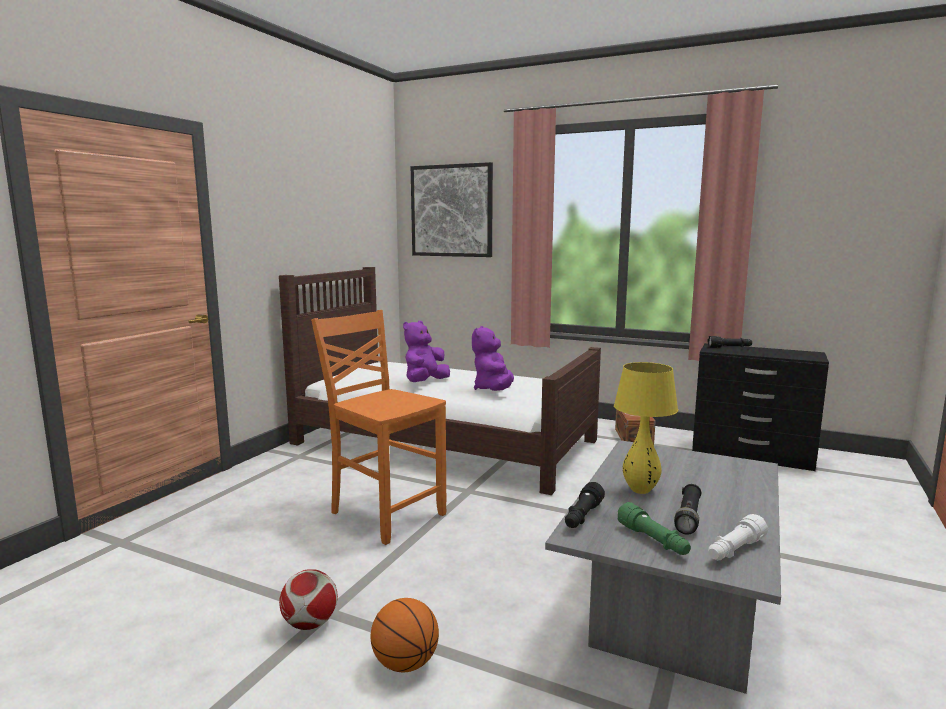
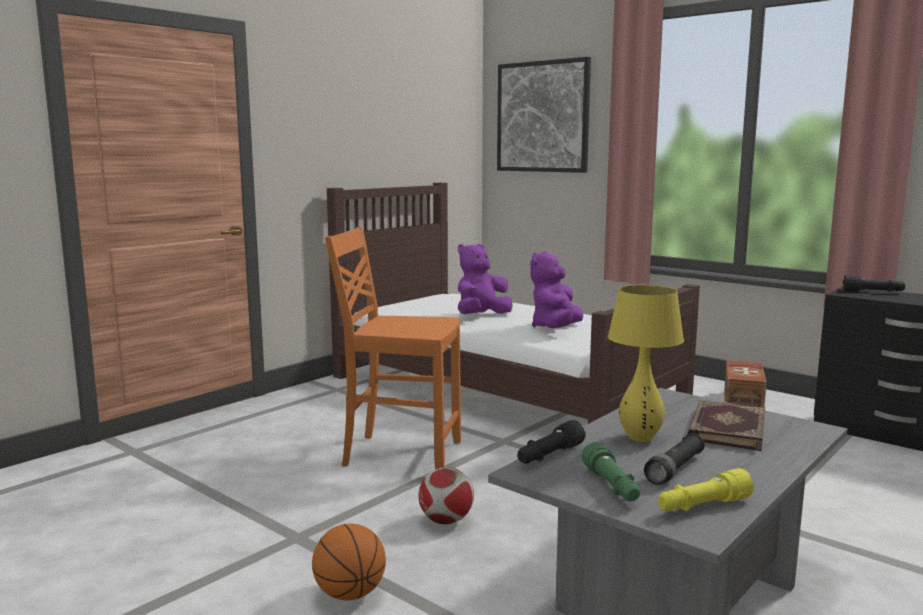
camera: 15 degrees right, 0 degrees up
(310, 624) = (274, 545): football -> football (446, 521)
(385, 513) = (400, 454): orange chair -> orange chair turned 45 degrees counterclockwise
(695, 474) = (725, 429): none -> book
(734, 550) = (702, 506): white flashlight -> yellow flashlight

